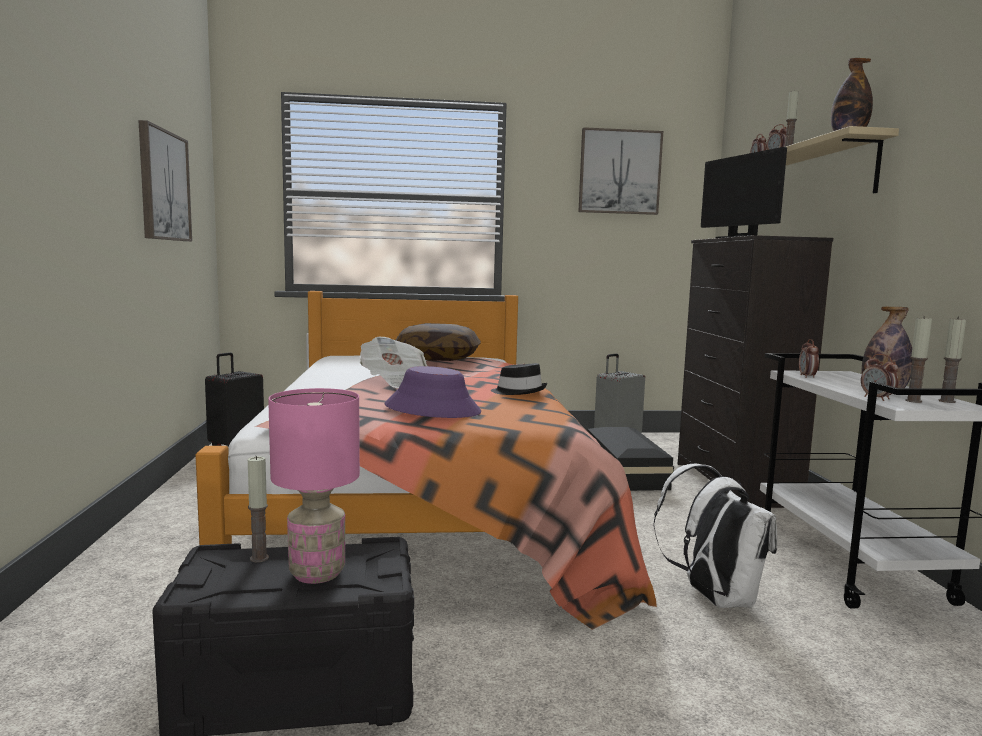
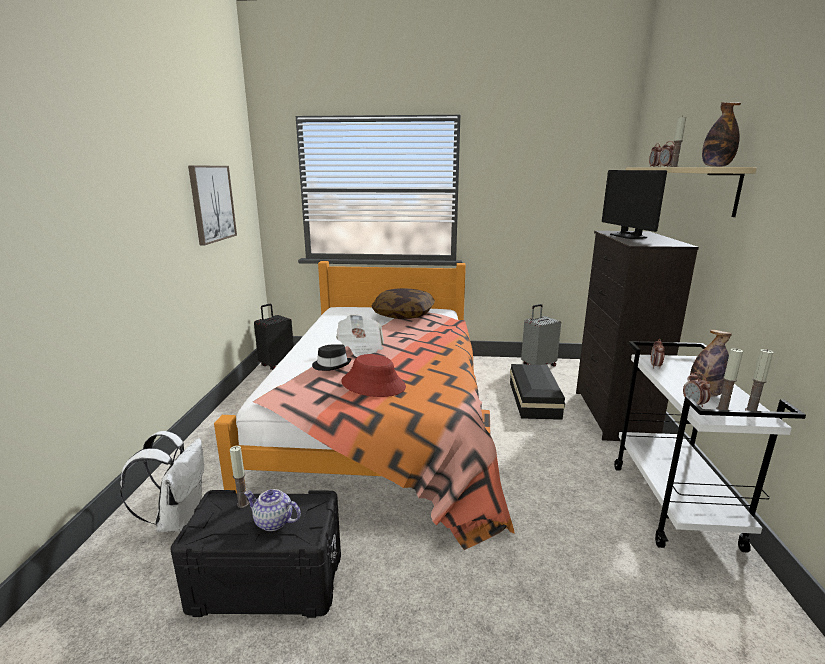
camera: 10 degrees right, 10 degrees up
(317, 574) = (273, 522): pink table lamp -> teapot
(432, 409) = (373, 384): purple hat -> red hat
(519, 391) = (443, 361): black hat -> black hat (331, 365)
(619, 172) = (549, 165): picture -> none
(713, 597) = (559, 527): white backpack -> white backpack (179, 519)

